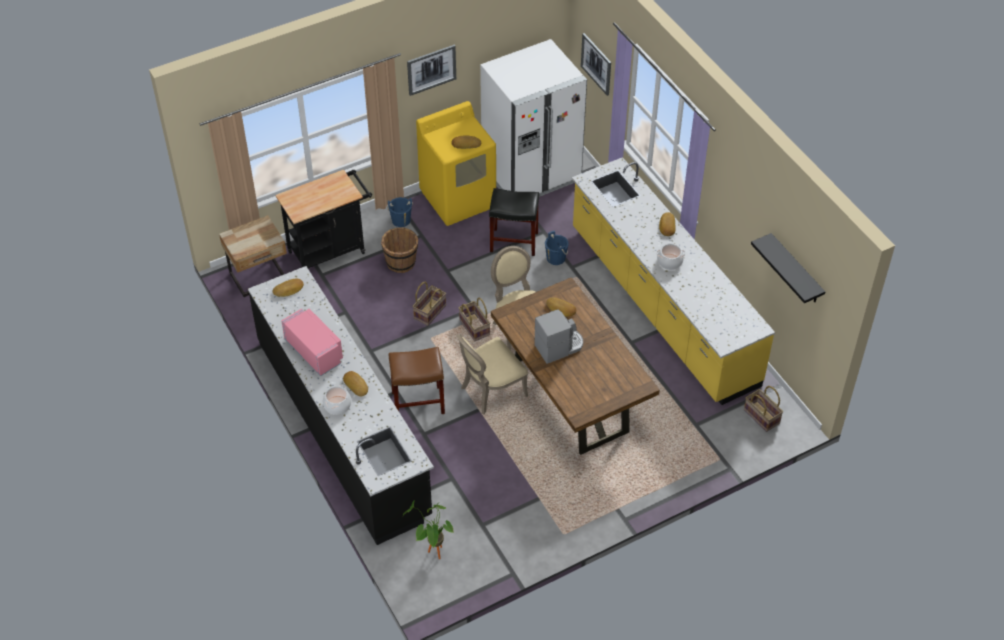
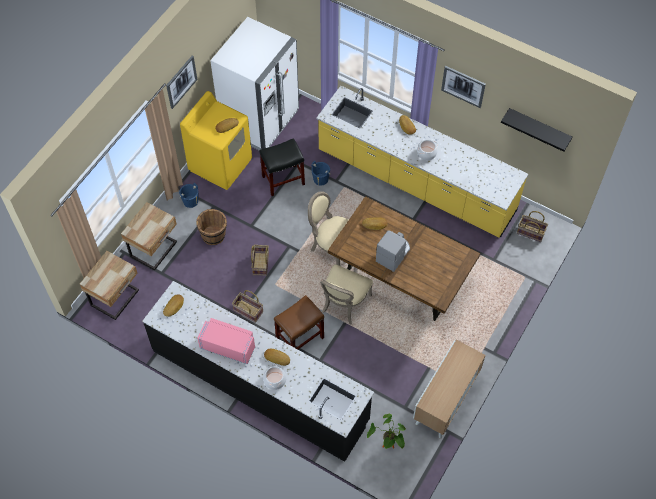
camera: 30 degrees left, 10 degrees up
(331, 250) = (155, 250): black cart -> beige nightstand
(474, 327) = (300, 261): basket -> basket (248, 311)
(532, 542) = (445, 402): none -> cabinet
(596, 64) = (291, 22): picture -> picture (463, 86)

